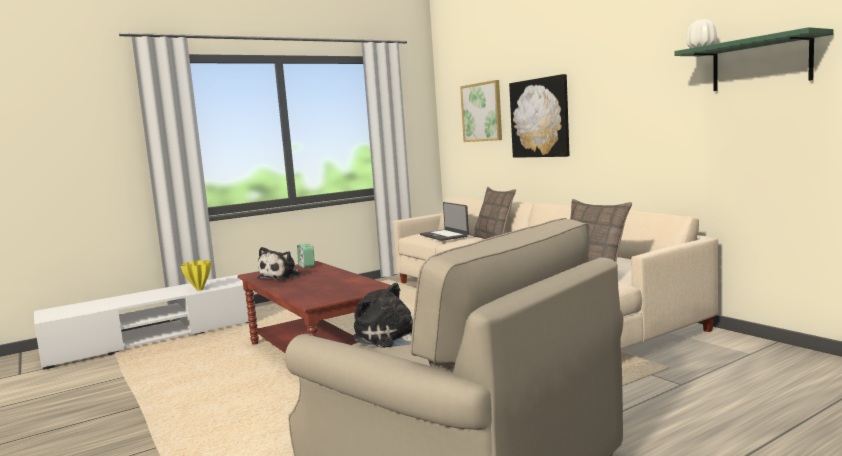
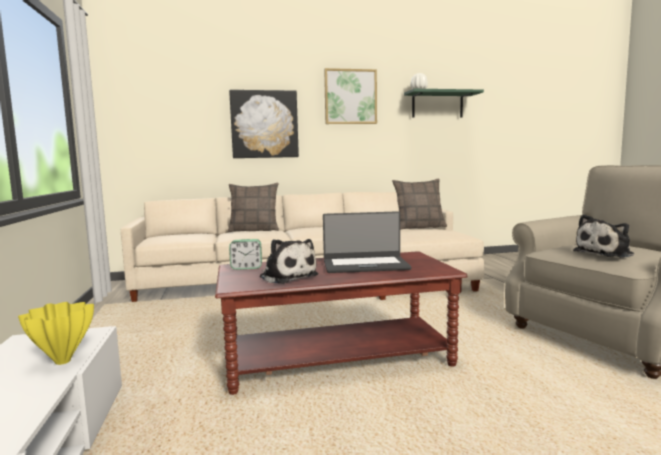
camera: 70 degrees left, 0 degrees up
(444, 235) = (196, 235): laptop -> laptop (365, 265)
(482, 112) = (181, 113): picture -> picture (350, 97)

